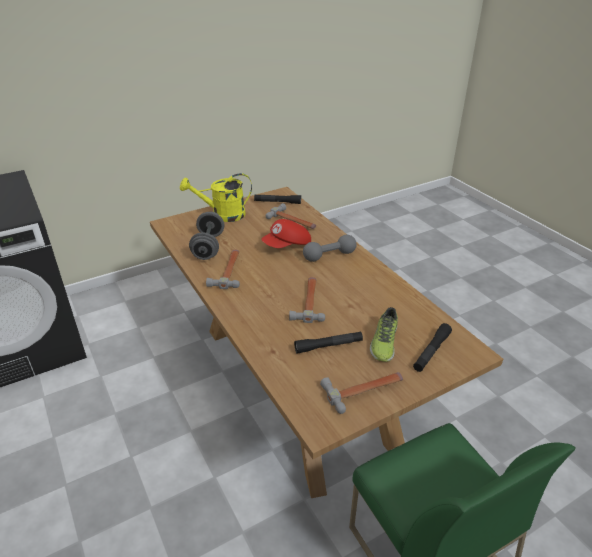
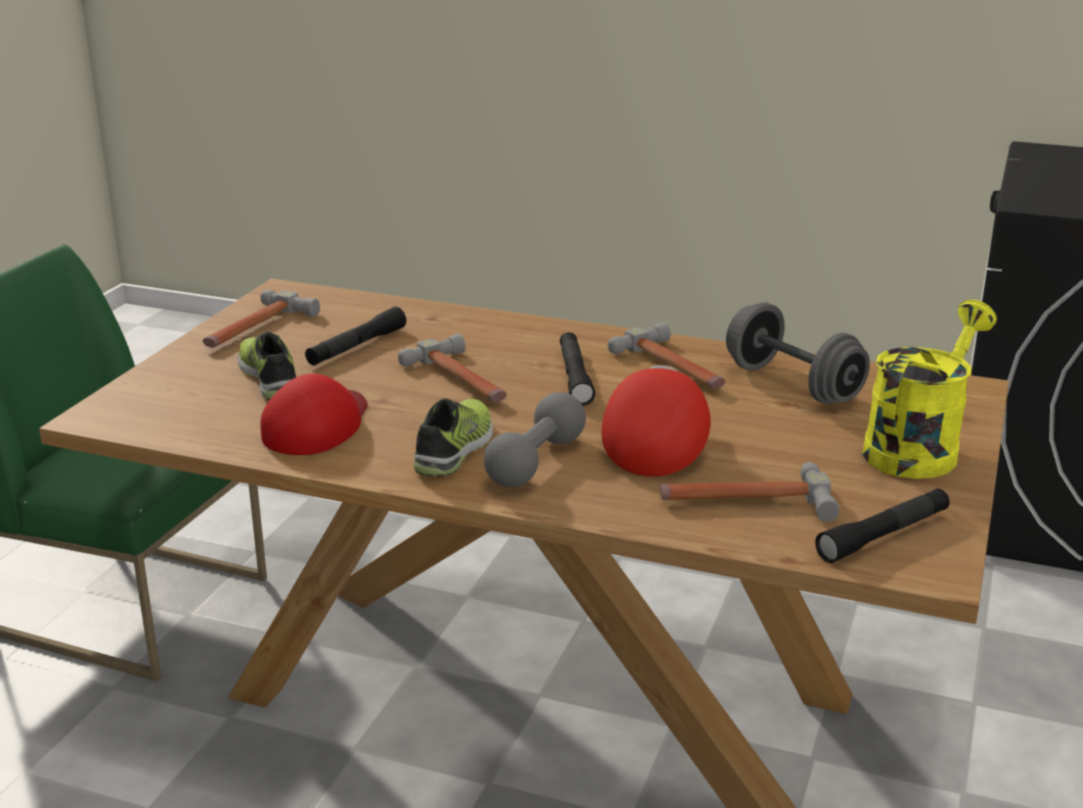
camera: 140 degrees right, 10 degrees down
(348, 271) = (456, 448): none -> shoe
(385, 304) = (317, 425): none -> red cap
(431, 352) = (178, 393): black flashlight -> black flashlight (575, 377)

